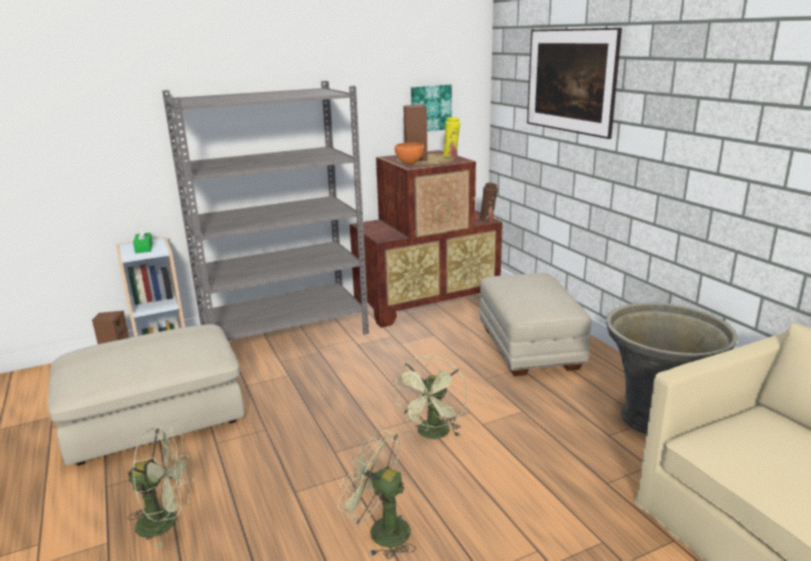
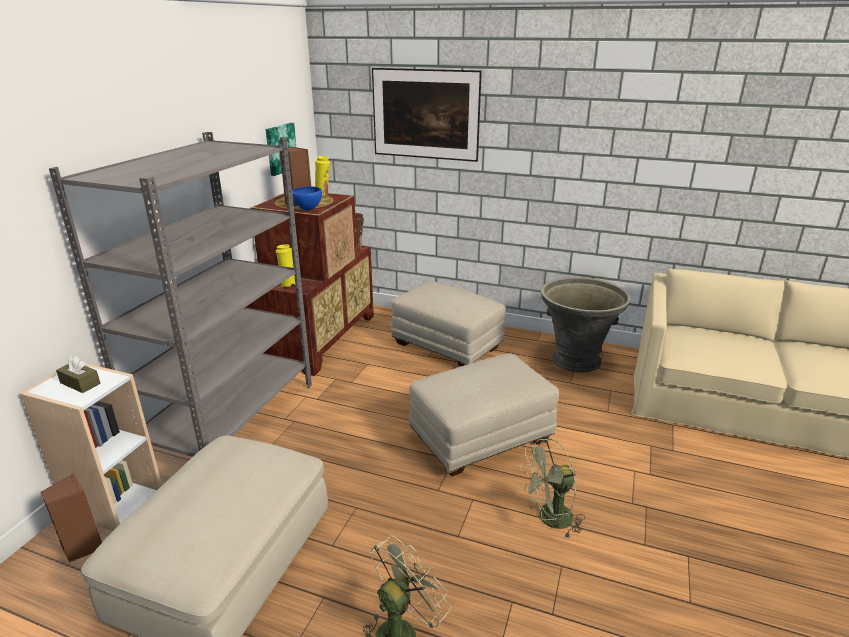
camera: 45 degrees left, 5 degrees up
(144, 248) = (80, 383): green tissue box -> brown tissue box
(379, 232) = (288, 284): none -> yellow vase
(409, 165) = (308, 210): orange bowl -> blue bowl
(433, 435) = (481, 438): green fan -> beige ottoman

